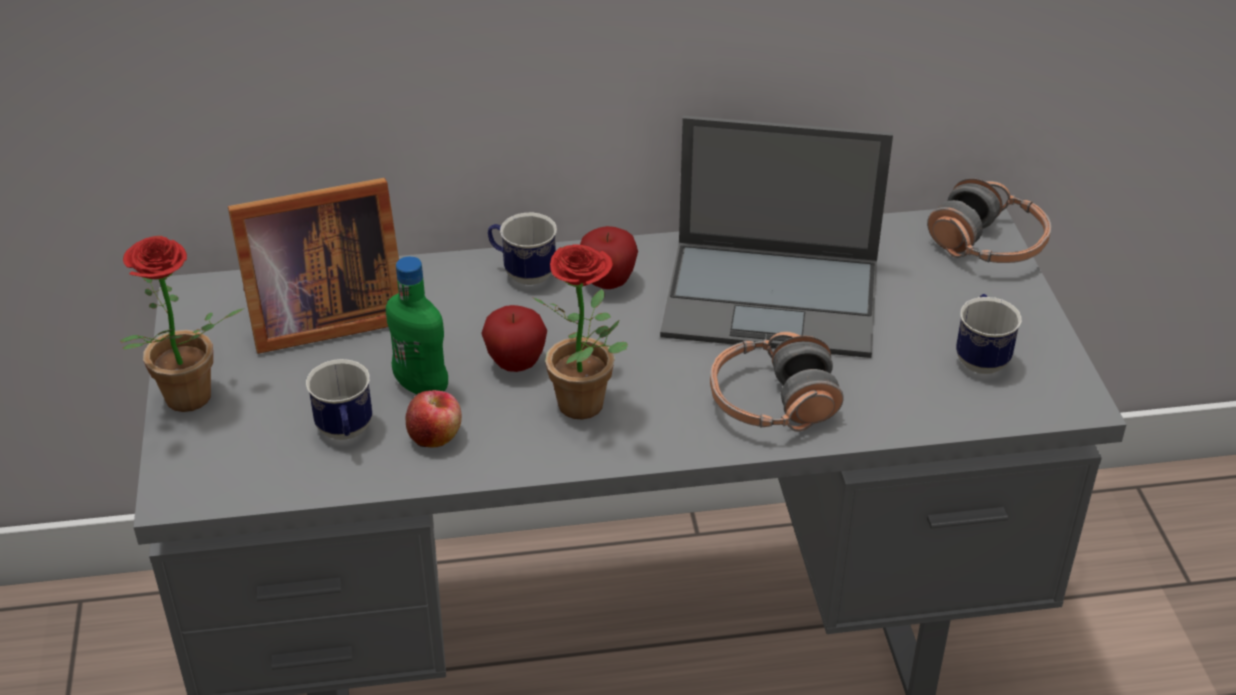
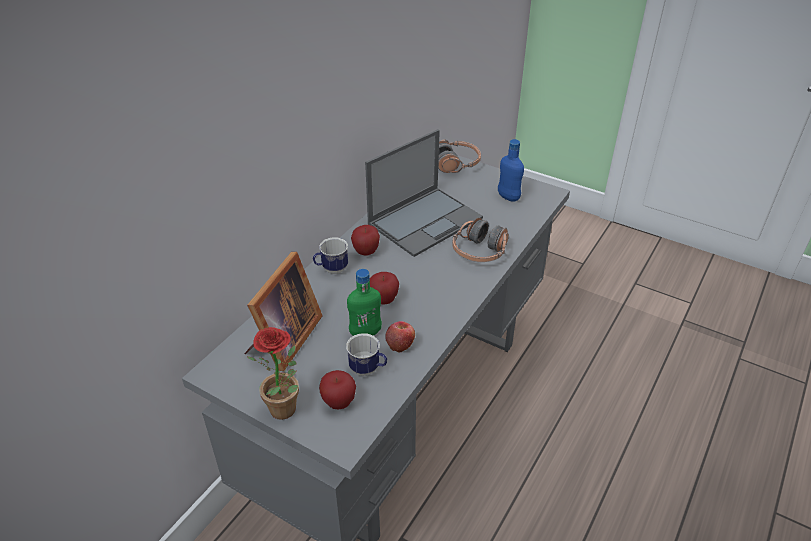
camera: 50 degrees left, 0 degrees up
(251, 442) = (339, 402): none -> apple
(589, 408) = (432, 295): potted plant -> none
(980, 357) = (508, 197): mug -> blue bottle

